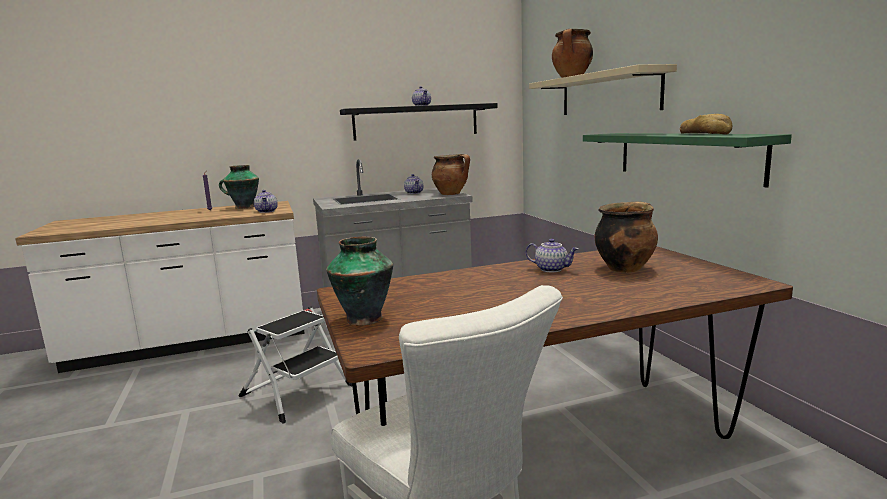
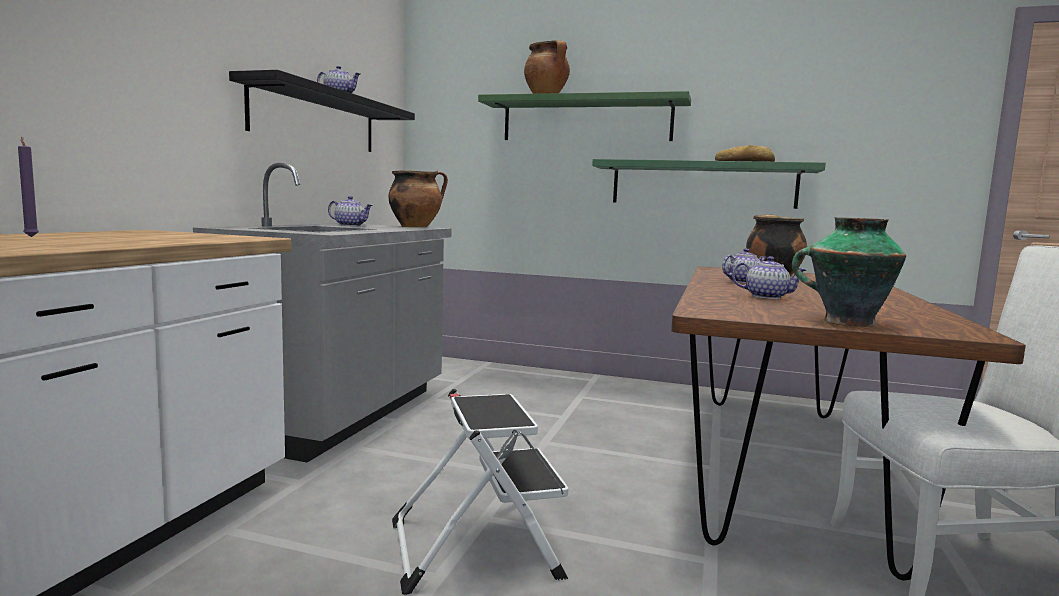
camera: 55 degrees left, 5 degrees down
(243, 207) = (105, 234): vase -> none
(267, 211) = (225, 237): teapot -> teapot (767, 296)
(608, 94) = (586, 120): beige shelf -> green shelf

